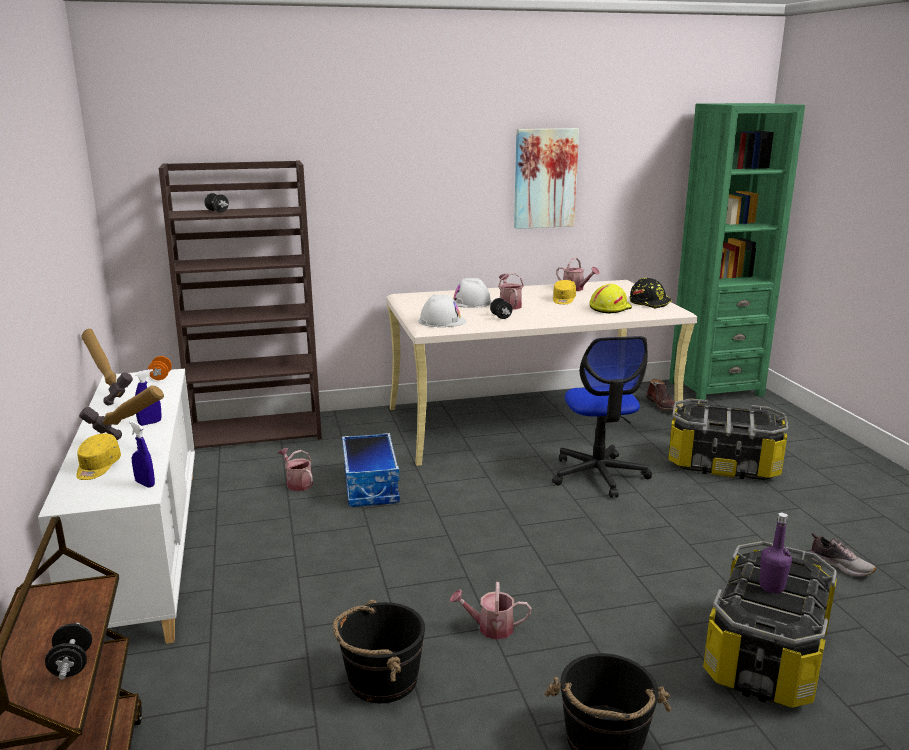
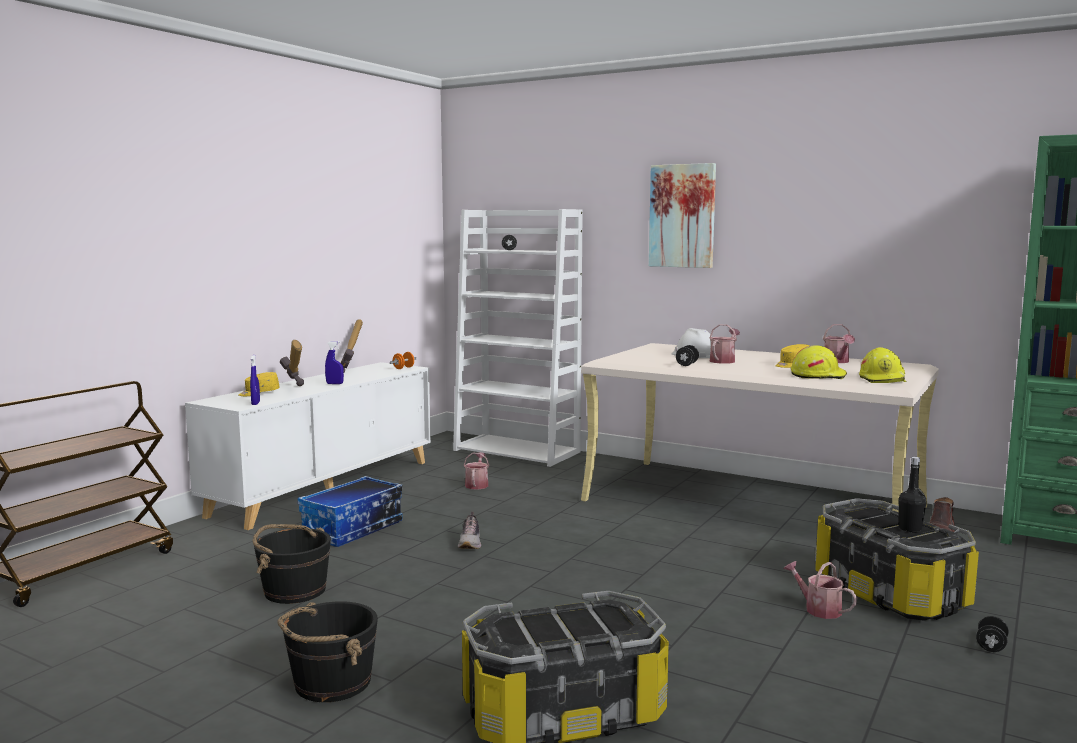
camera: 45 degrees right, 10 degrees down
(72, 665) = (62, 452): black dumbbell -> black dumbbell (991, 646)
(258, 431) = (518, 451): brown bookcase -> white bookcase
(371, 486) = (520, 501): storage box -> storage box (353, 529)
(442, 321) = (627, 359): white hard hat -> none
(490, 628) = (409, 599): watering can -> watering can (818, 609)
(545, 178) = (828, 234): picture -> picture (682, 216)
(598, 475) = (724, 554): office chair -> none
(650, 303) = (883, 379): black hard hat -> yellow hard hat
(741, 416) = (910, 529): none -> black bottle
(771, 587) = (562, 623): purple bottle -> none
(840, 566) = (818, 707): shoe -> shoe (470, 543)

